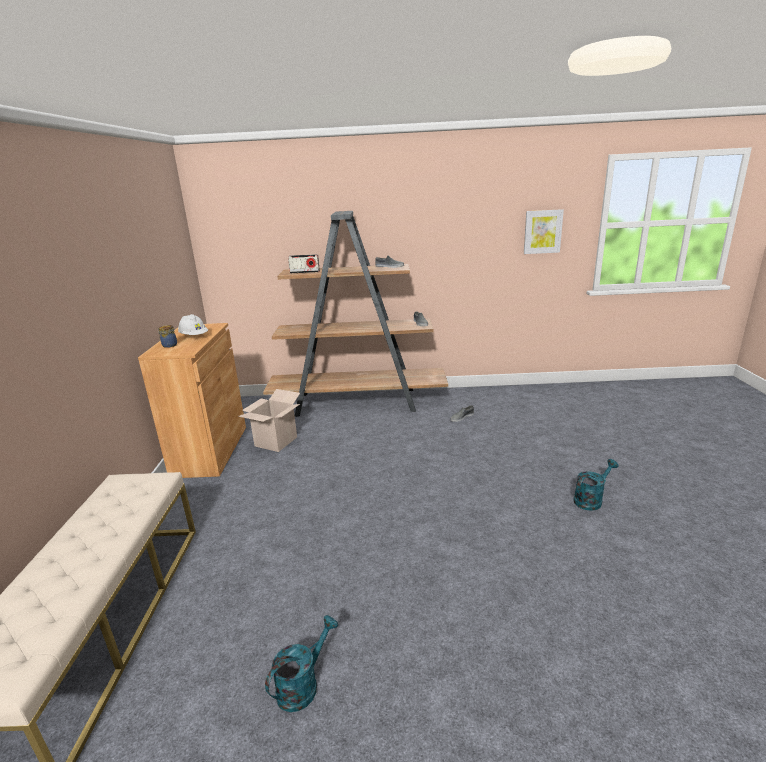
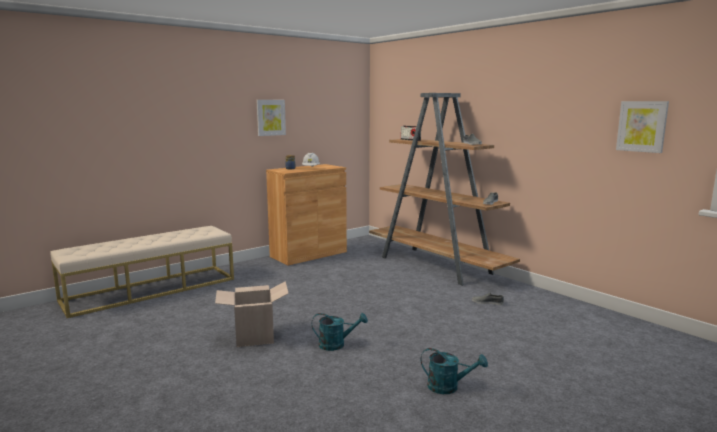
camera: 50 degrees right, 10 degrees down
(119, 274) = (270, 117): none -> picture
(276, 441) = (344, 264): cardboard box -> cardboard box (254, 337)
(303, 684) = (149, 342): turquoise watering can -> turquoise watering can (336, 344)

